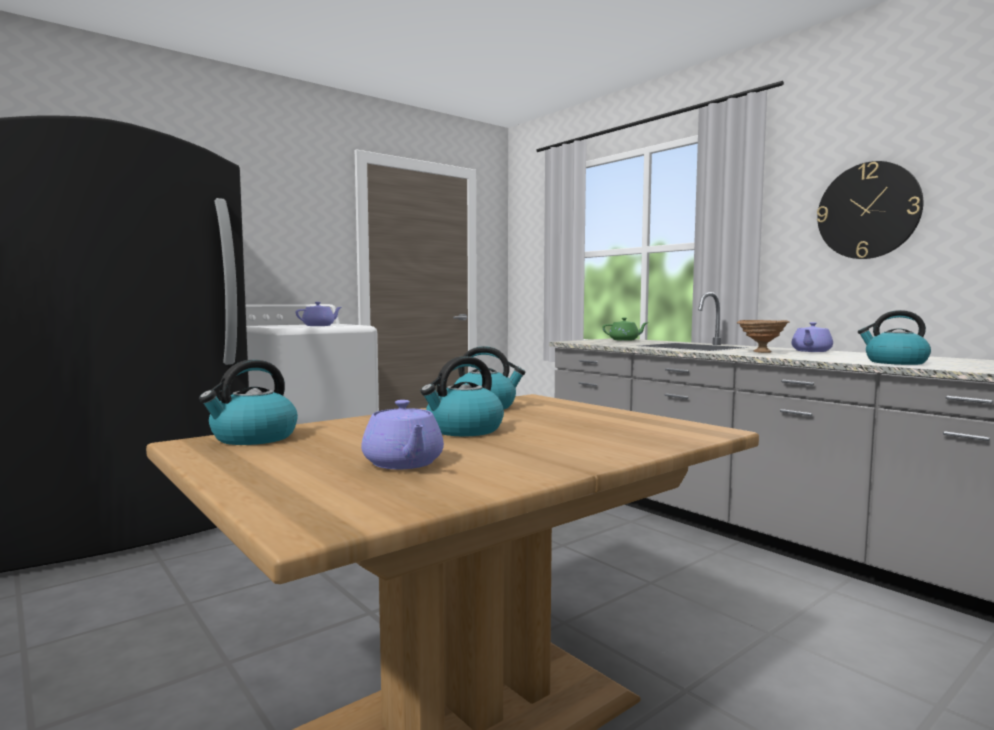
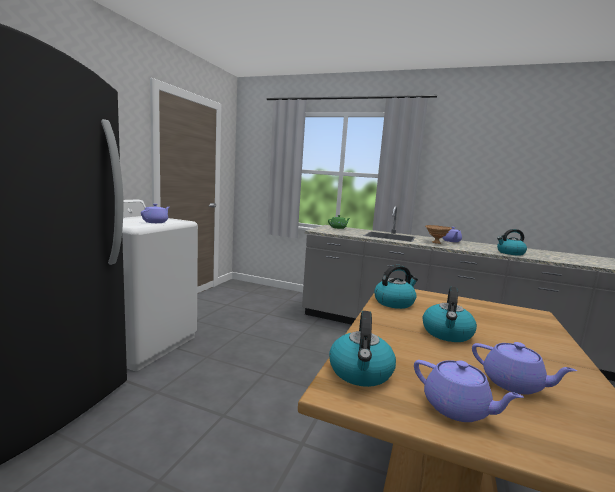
camera: 30 degrees left, 5 degrees up
(271, 464) = (457, 408): none -> purple teapot
(868, 211) = (470, 171): wall clock -> none

